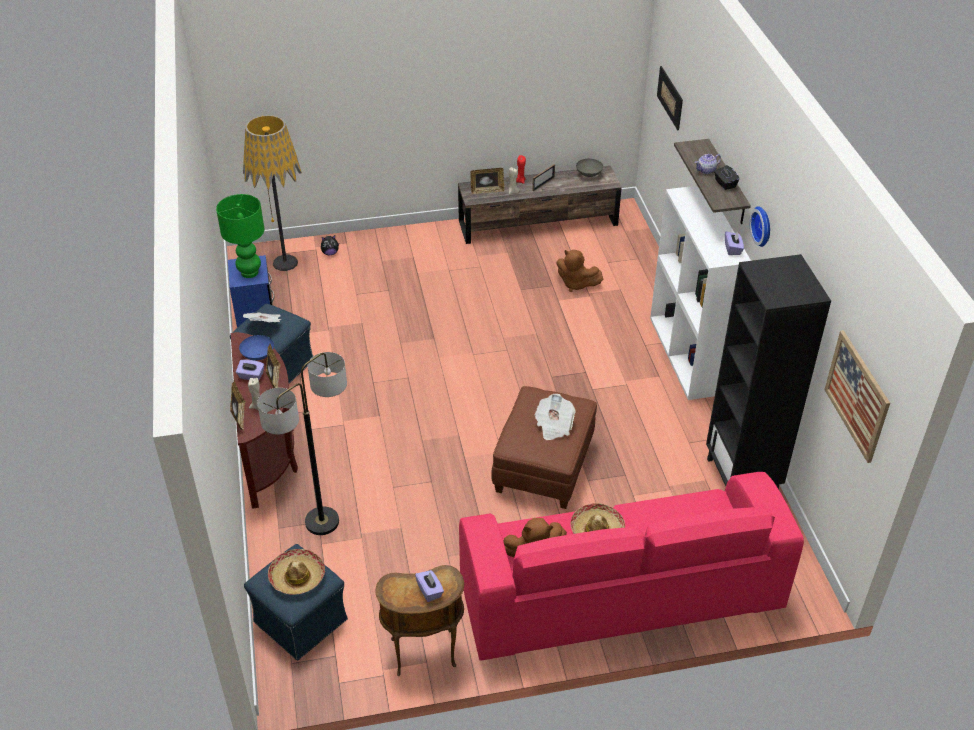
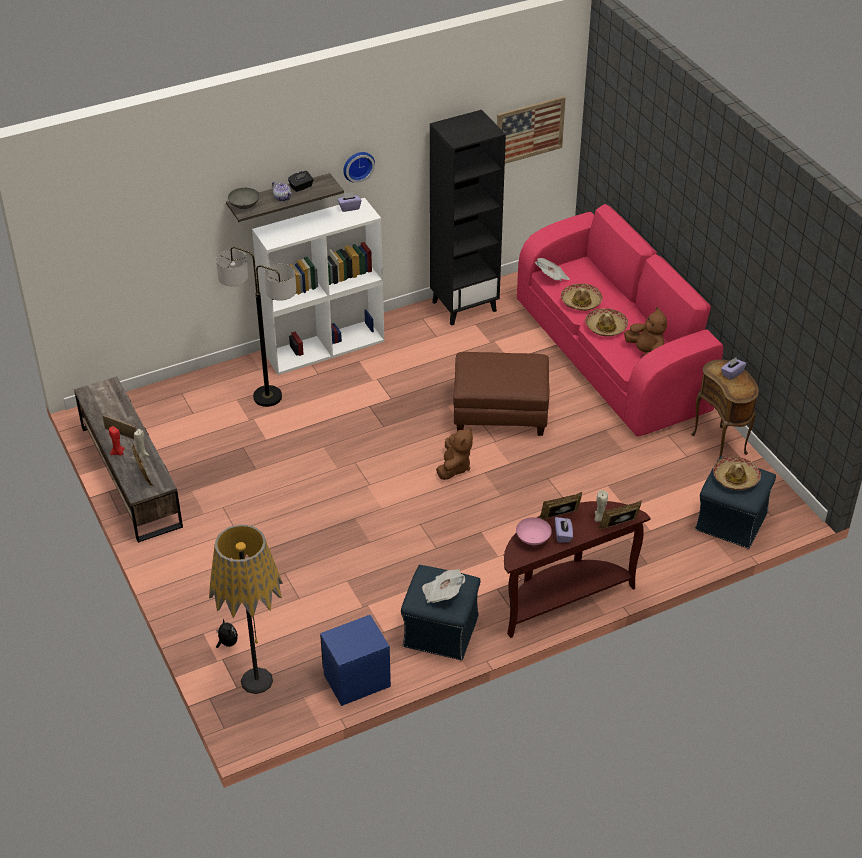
camera: 105 degrees left, 0 degrees up
(250, 273) = (357, 636): green table lamp -> none
(258, 356) = (533, 539): blue bowl -> pink bowl
(321, 522) = (626, 537): floor lamp -> floor lamp (267, 397)
(554, 425) = (503, 366): newspaper -> newspaper (552, 277)
(576, 284) = (236, 430): brown plush toy -> brown plush toy (454, 467)
(589, 174) = (96, 402): grey bowl -> grey bowl (244, 206)
(653, 520) = (581, 302): none -> hat
(670, 97) = (118, 248): picture -> none

